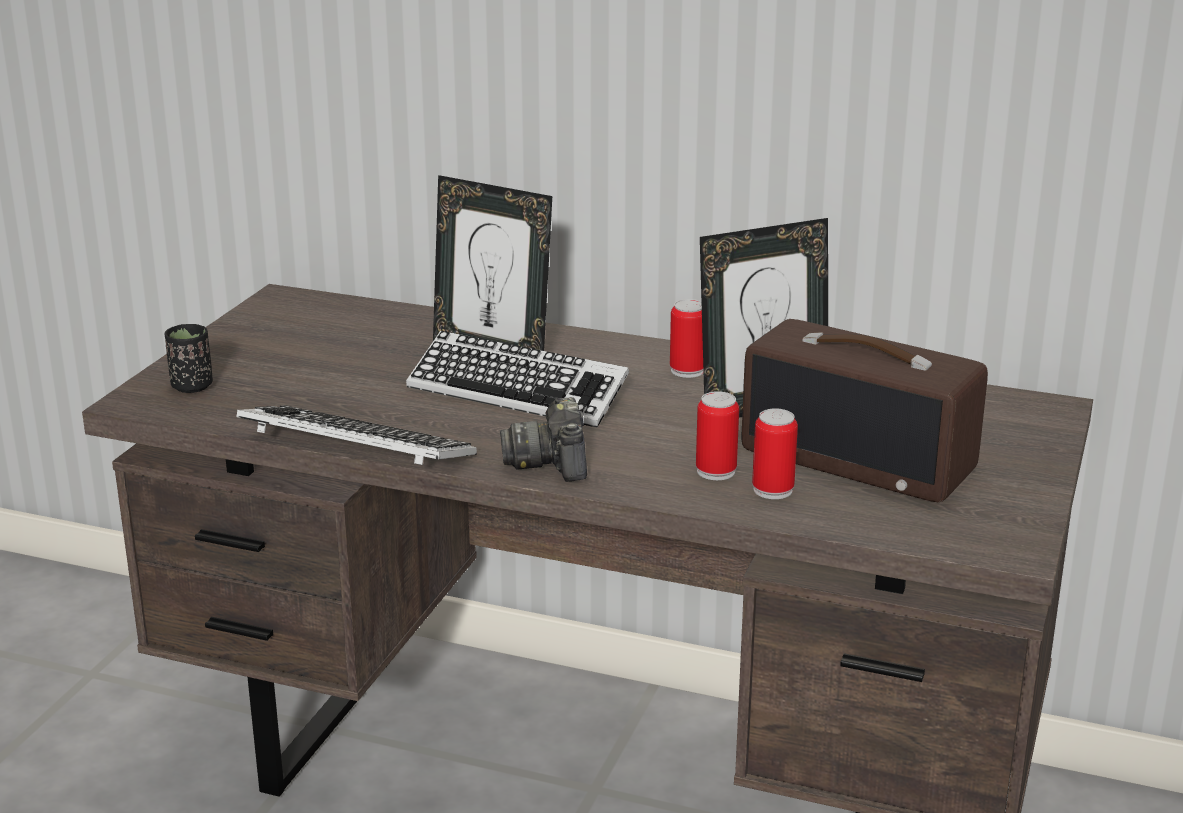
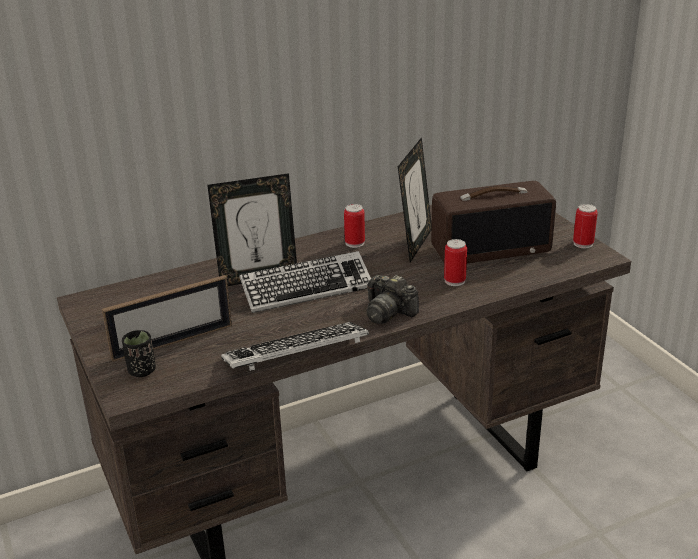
camera: 45 degrees left, 5 degrees up
(274, 375) = (173, 342): none -> picture frame
(772, 490) = (488, 277): can -> can (583, 243)

